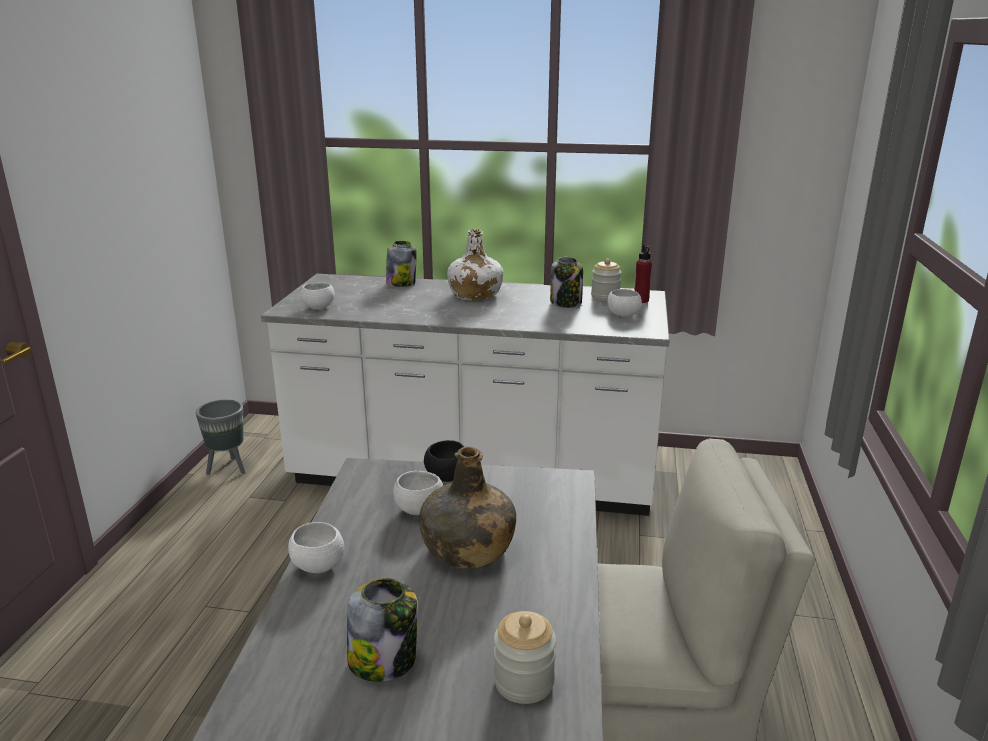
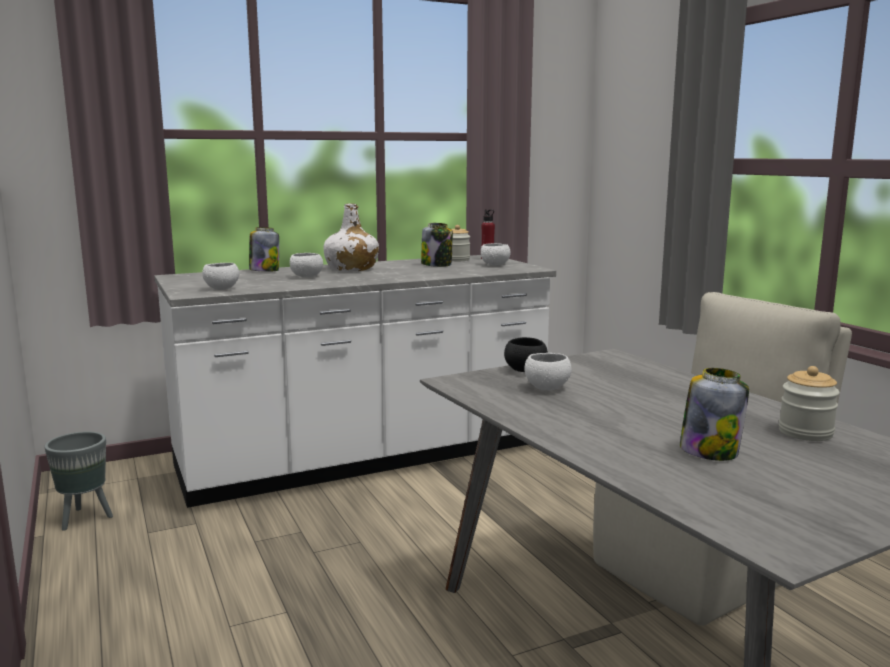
camera: 35 degrees left, 10 degrees down
(318, 566) = (548, 429): white bowl -> white bowl (307, 276)
(467, 549) = (628, 395): green bottle -> none

